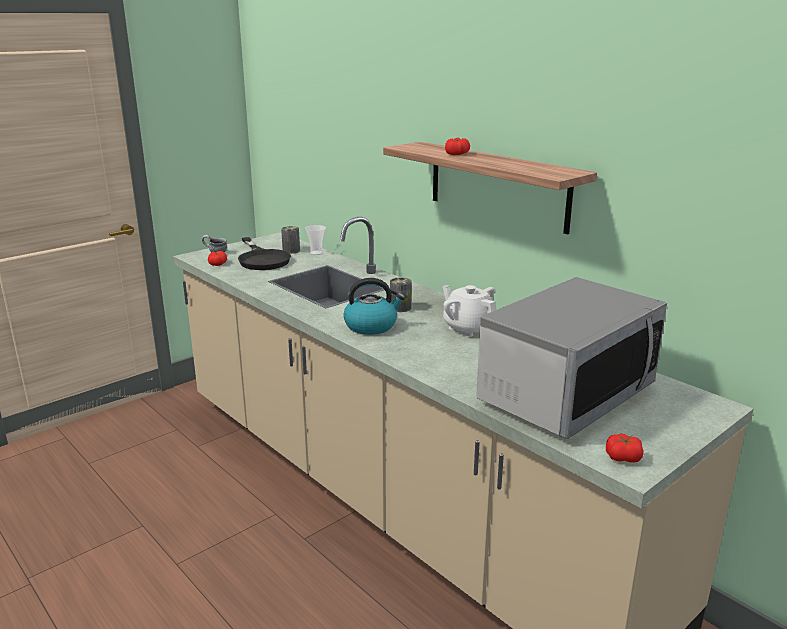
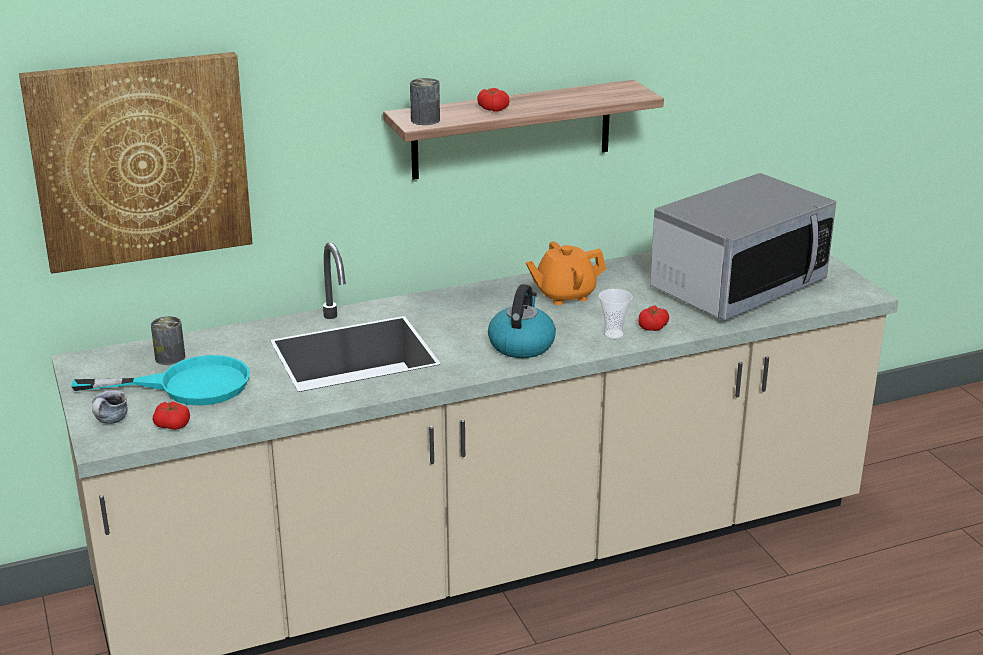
camera: 70 degrees left, 5 degrees up
(262, 259) = (187, 385): black frying pan -> turquoise frying pan
(316, 135) = (141, 161): none -> picture
(316, 253) = (203, 340): cup -> cup (613, 334)
(400, 308) = (477, 319): can -> can (425, 120)
(468, 328) = (564, 295): white teapot -> orange teapot
(566, 394) = (737, 286): microwave -> microwave turned 75 degrees clockwise
(623, 457) = (848, 292): tomato -> tomato (652, 326)

